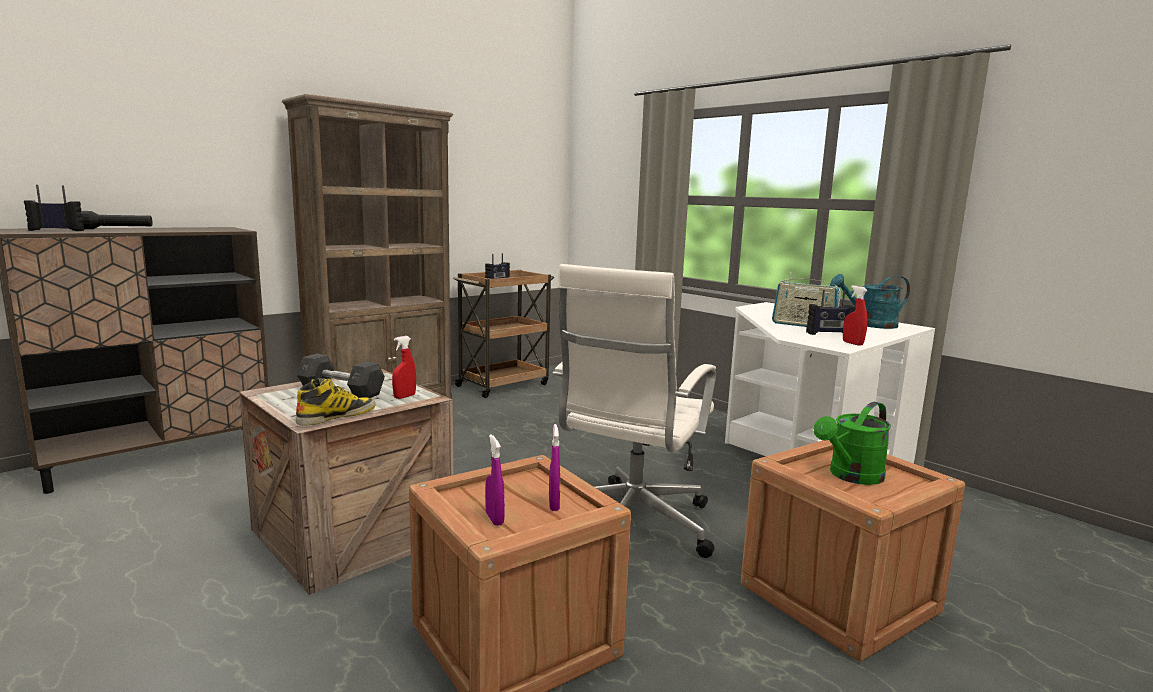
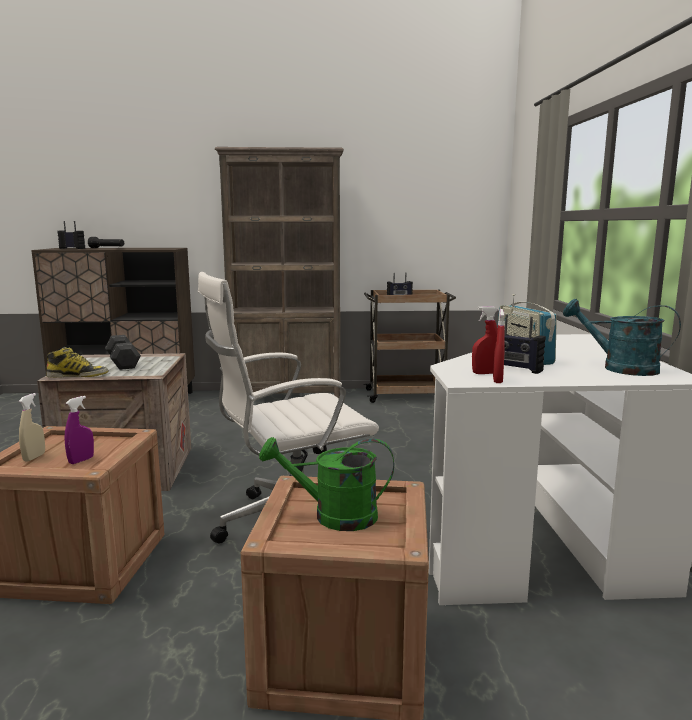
camera: 40 degrees right, 0 degrees up
(404, 396) = (142, 372): red spray bottle -> red spray bottle (485, 373)
(494, 519) = (34, 457): purple spray bottle -> beige spray bottle

